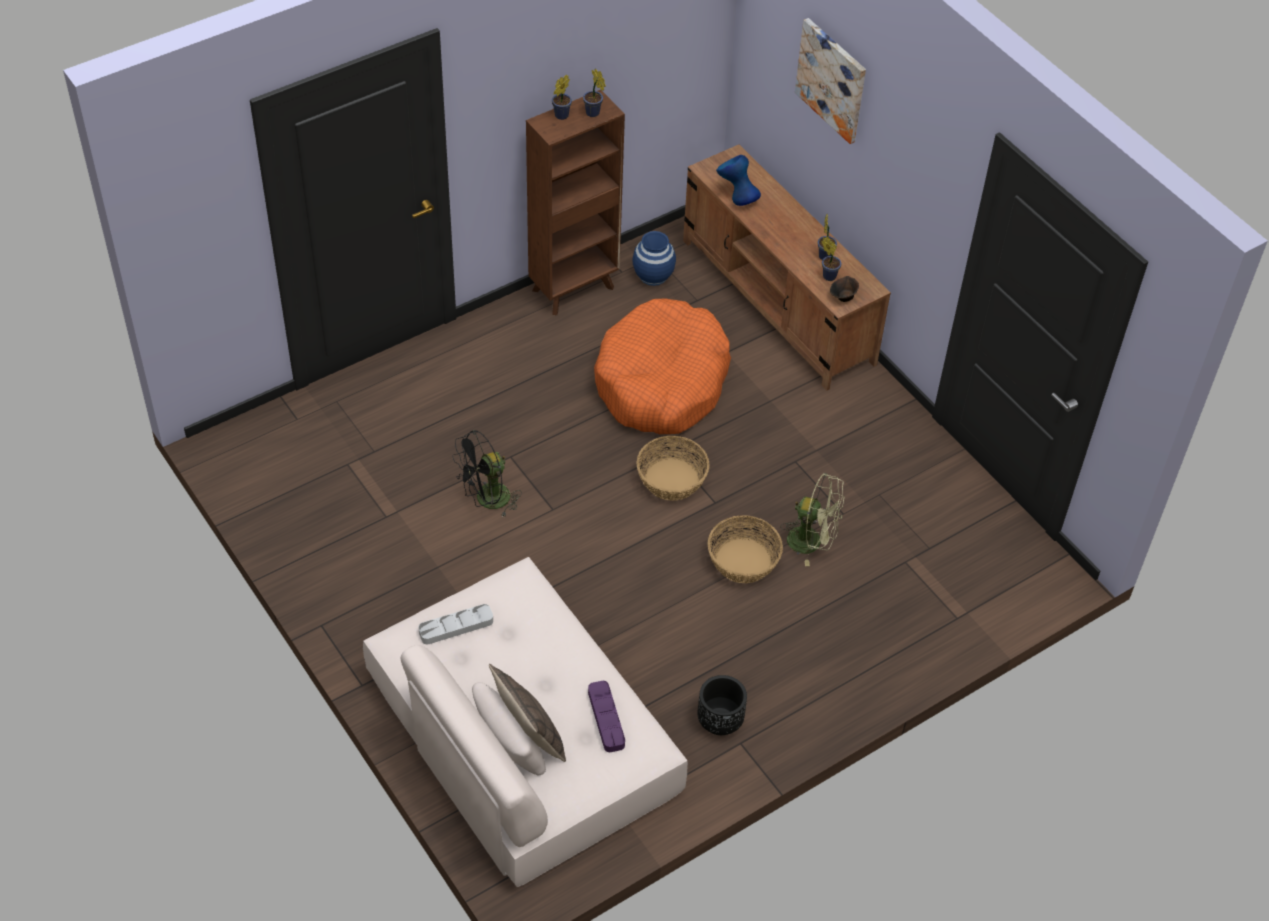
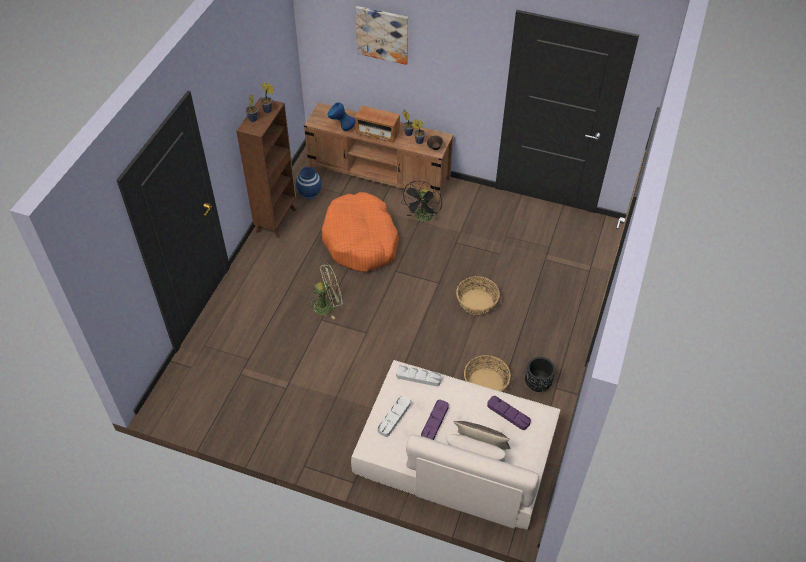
camera: 35 degrees left, 0 degrees up
(487, 501) = (330, 348): black fan -> black fan (423, 218)
(501, 666) = (434, 422): none -> purple tray
(535, 597) = (418, 377): none -> grey tray
(671, 479) = (408, 284): basket -> basket (485, 383)
(781, 232) = (377, 133): none -> radio
(812, 542) = (498, 274): green fan -> green fan (327, 305)

